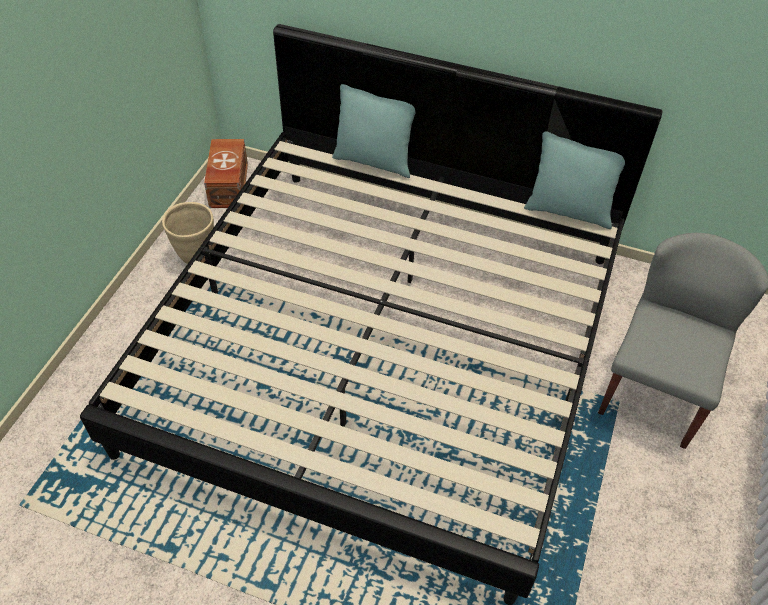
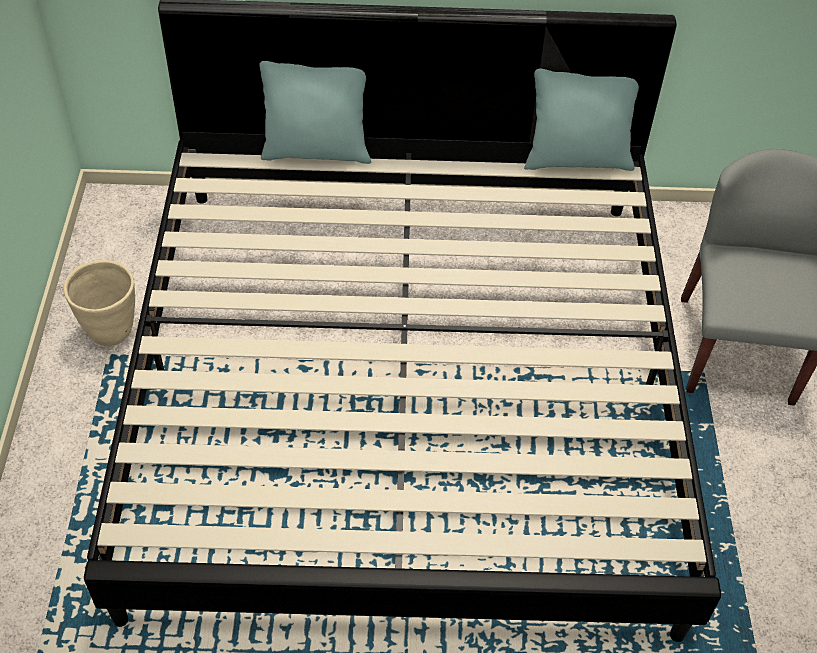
camera: 20 degrees left, 0 degrees up
(227, 186) = (113, 229): brown storage box -> none

